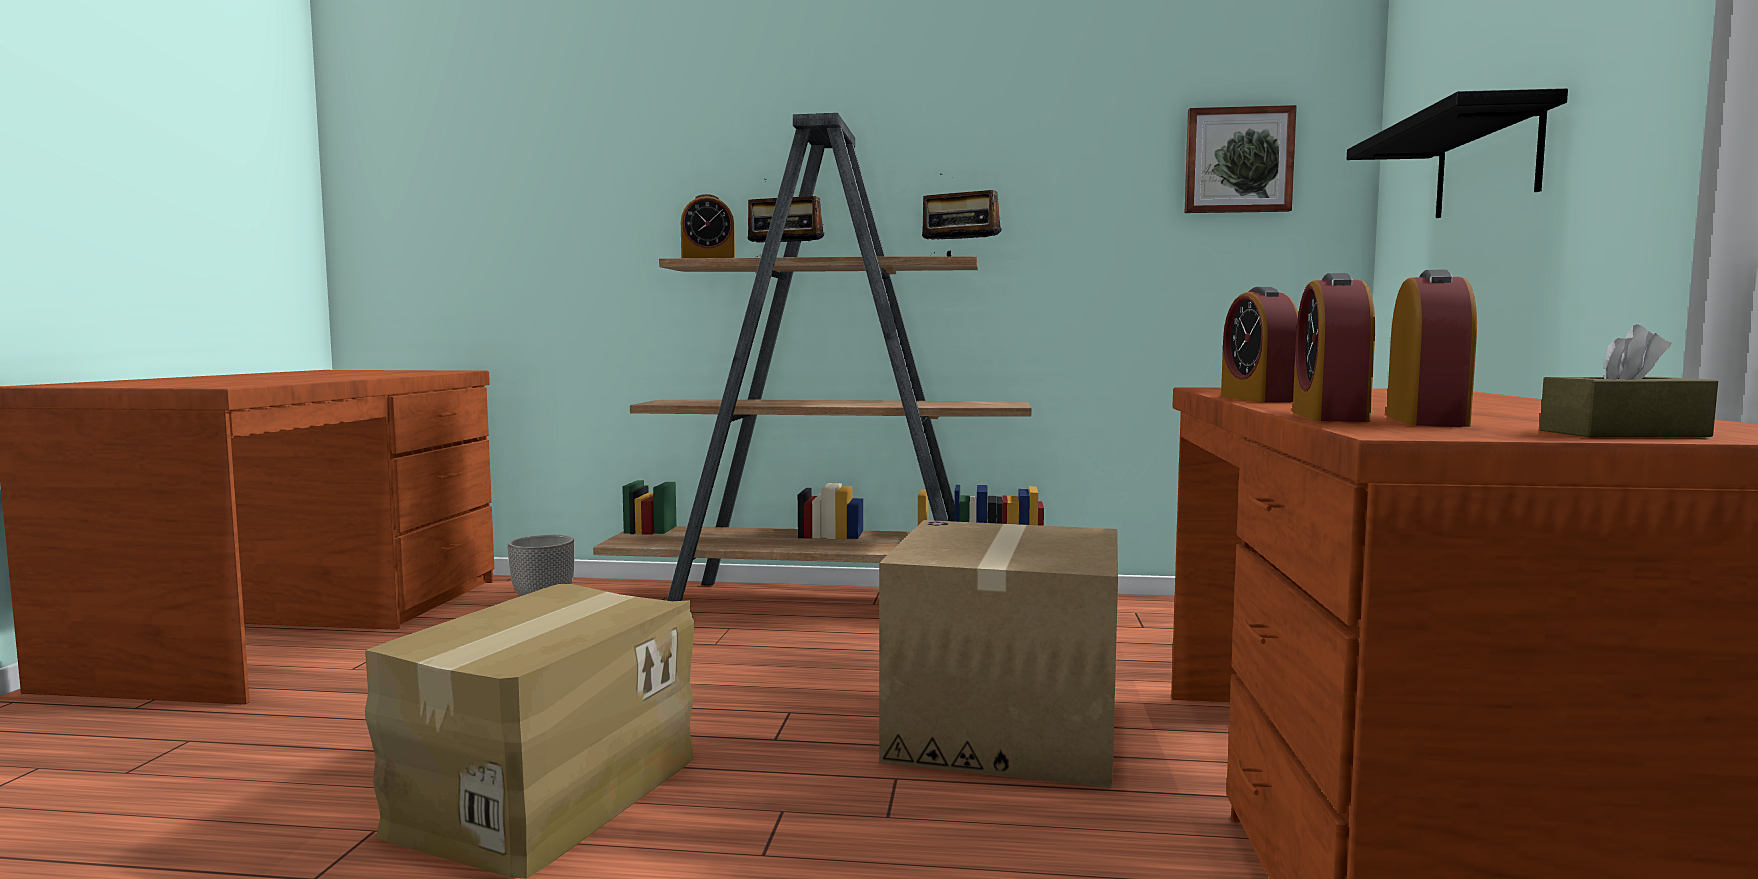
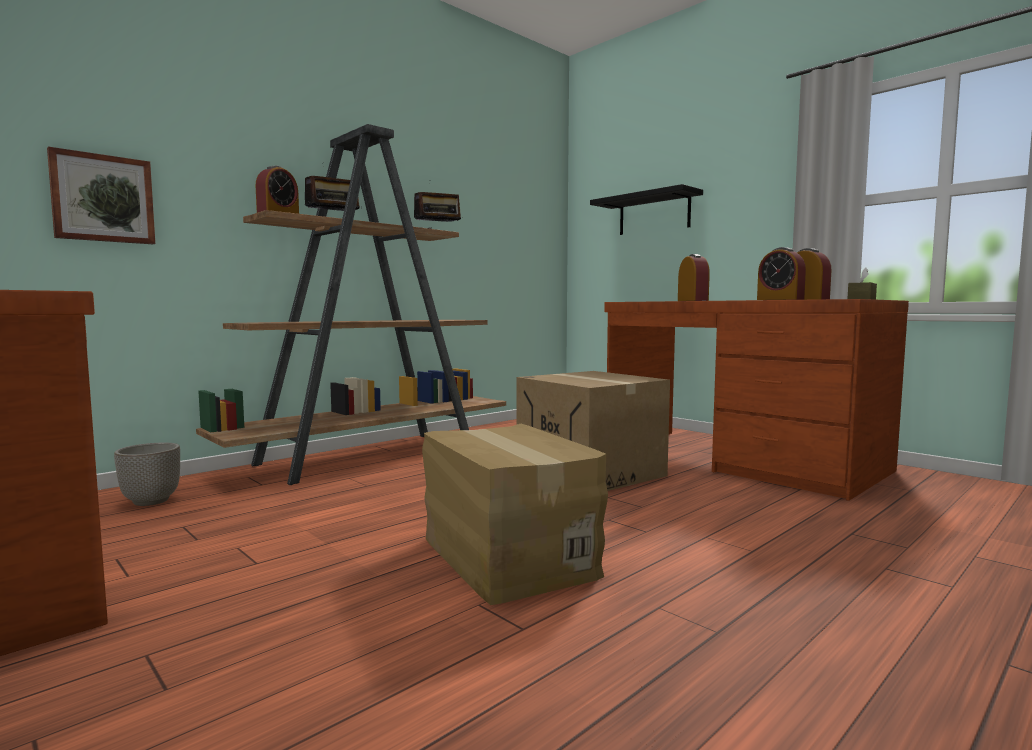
camera: 50 degrees left, 0 degrees up
(1238, 160) = (524, 197): picture -> picture (103, 198)
(1257, 399) = (692, 300): alarm clock -> alarm clock turned 135 degrees counterclockwise

